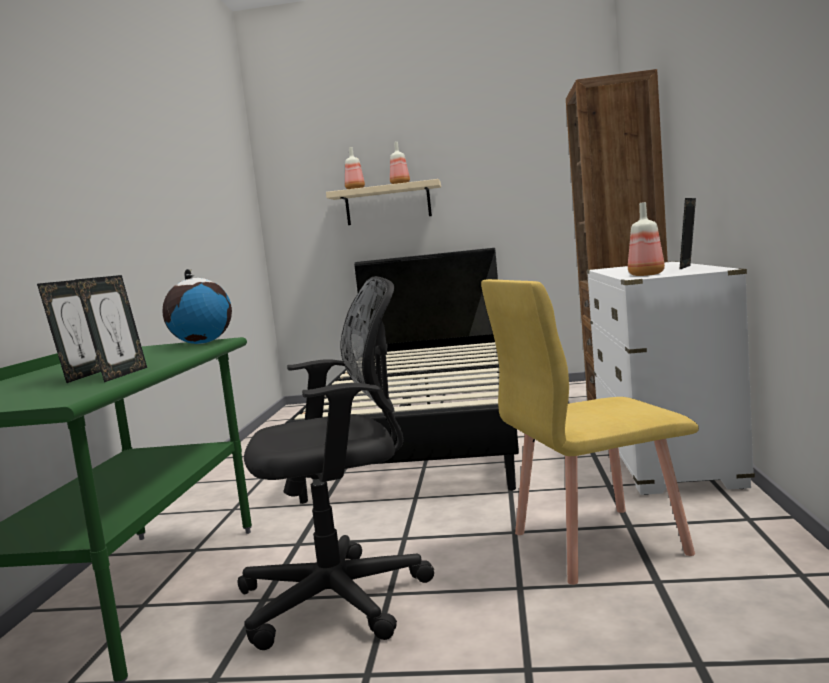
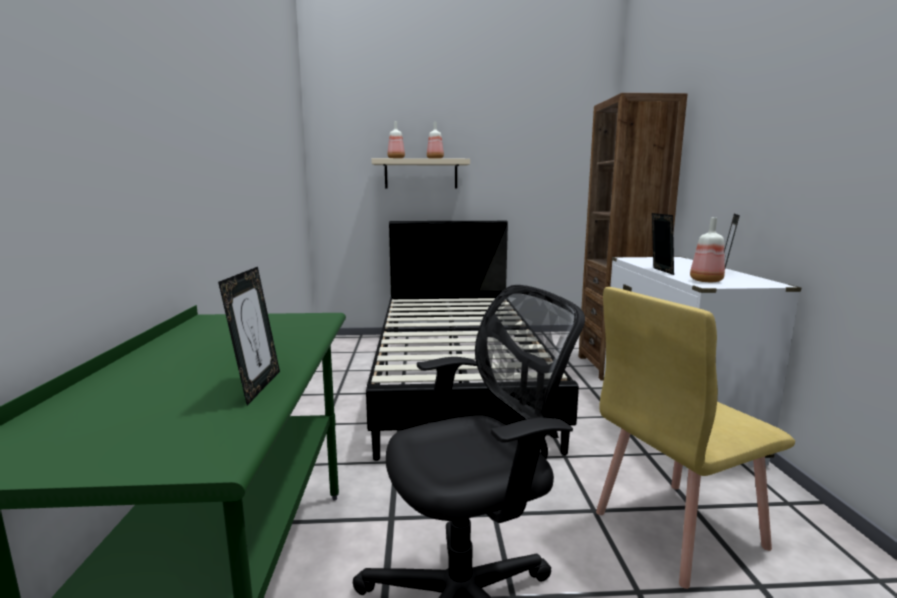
camera: 10 degrees left, 5 degrees up
(82, 376) = (204, 382): picture frame -> picture frame (659, 271)
(201, 343) = (304, 319): globe -> none

